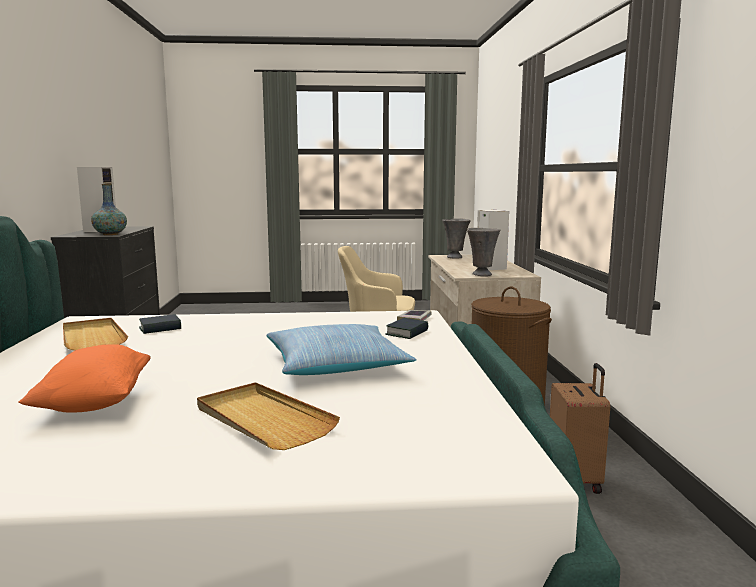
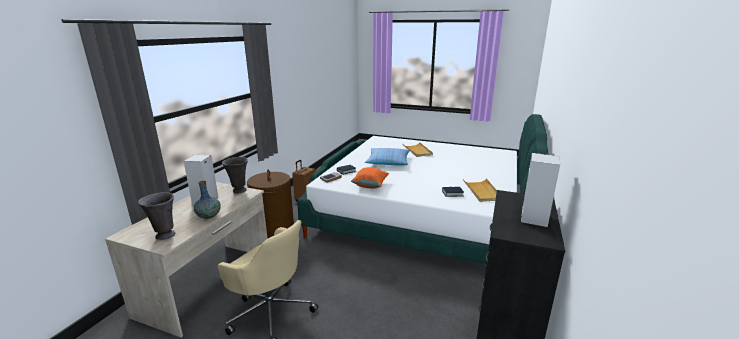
camera: 155 degrees left, 10 degrees up
(94, 403) = (460, 160): orange pillow -> orange pillow (370, 186)
(110, 234) = (508, 197): vase -> vase (209, 216)

